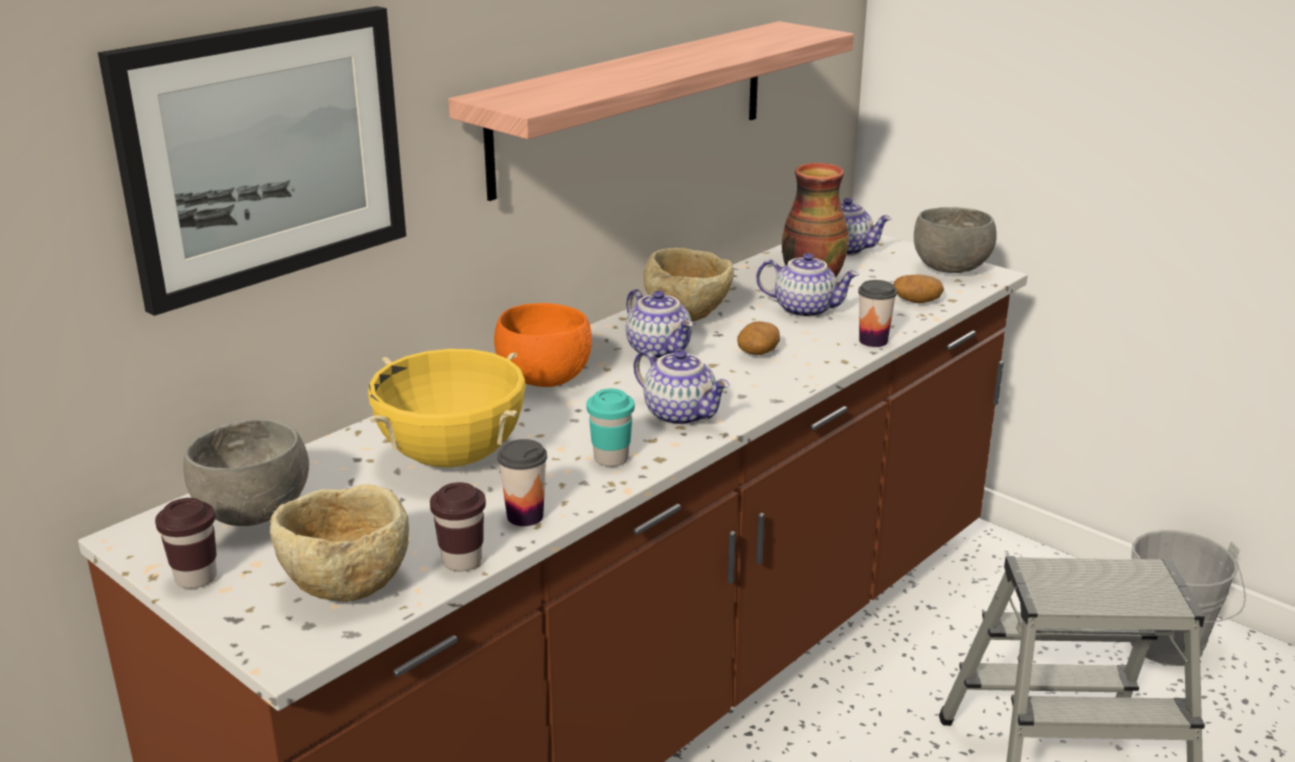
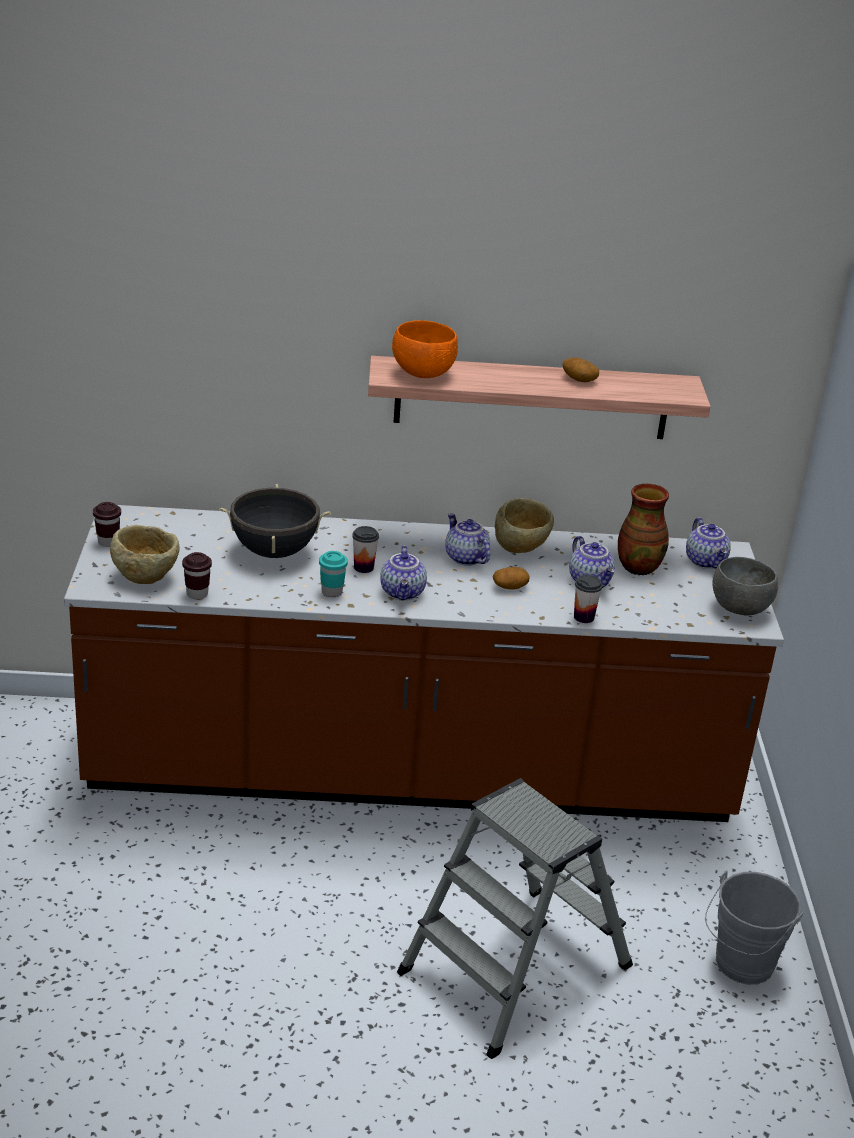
camera: 45 degrees right, 5 degrees up
(255, 512) = (167, 529): grey bowl -> none
(265, 153) = (241, 353): picture -> none
(452, 457) = (273, 552): yellow cooking pot -> black cooking pot
(525, 516) = (251, 592): cup -> cup (363, 567)
(545, 380) = (381, 541): orange bowl -> orange bowl (423, 374)
(660, 351) = (465, 558): teapot -> teapot turned 135 degrees clockwise
(916, 301) = (666, 613): potato -> potato (578, 379)

